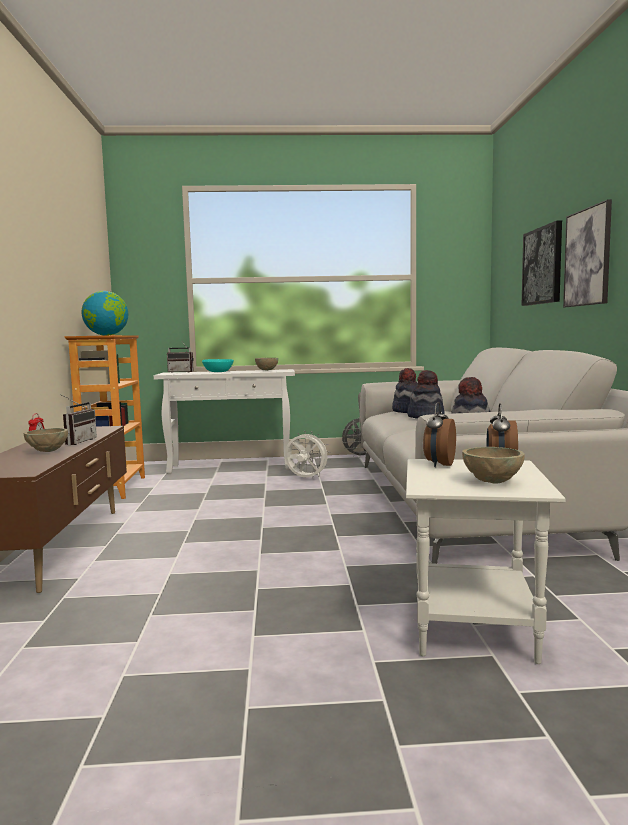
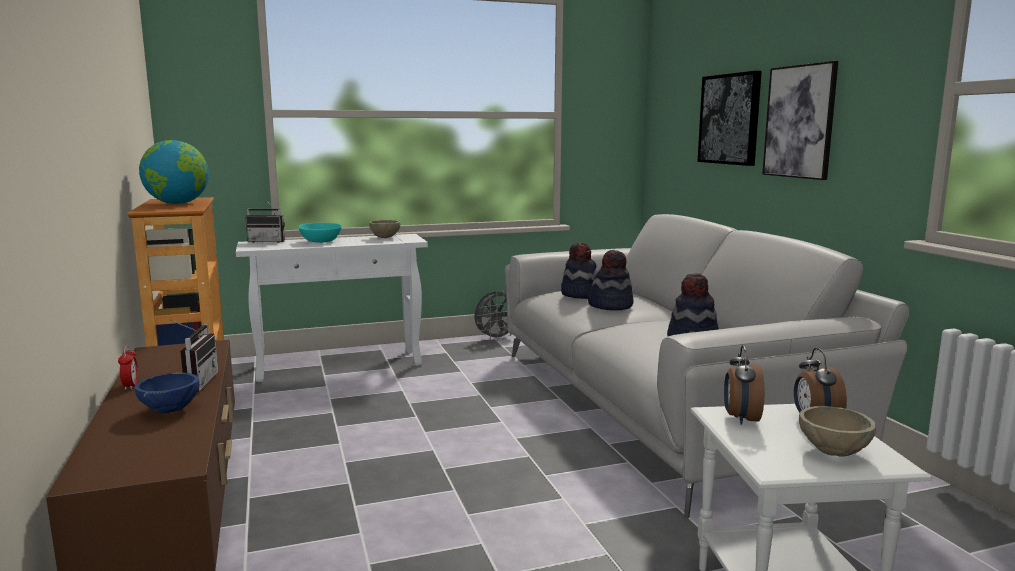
camera: 15 degrees left, 5 degrees up
(48, 451) = (170, 410): beige bowl -> blue bowl
(306, 479) = (450, 380): white fan -> none

